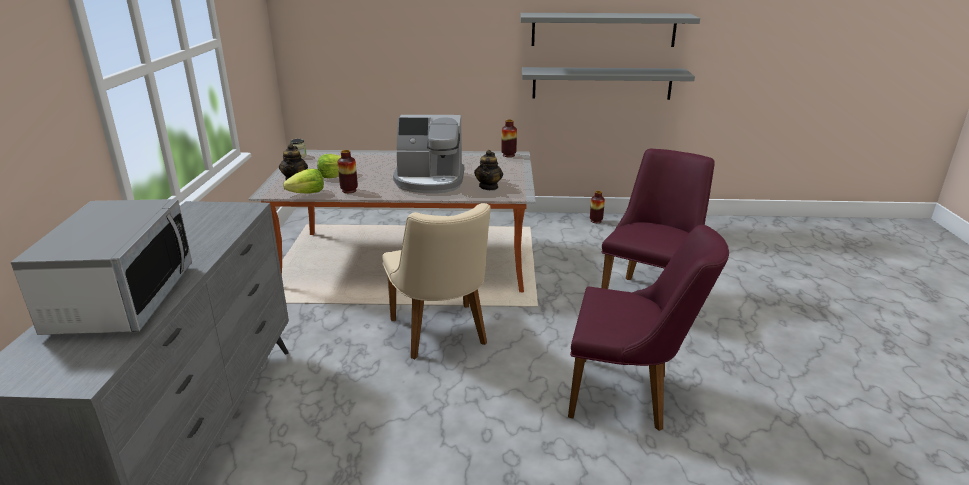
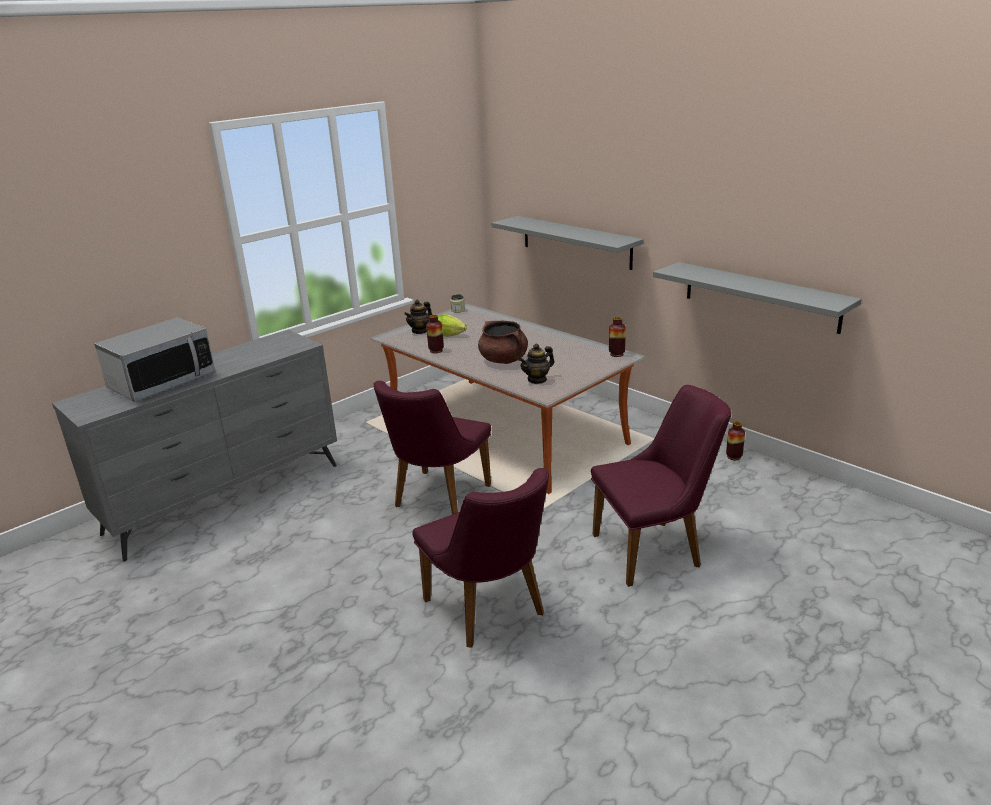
camera: 45 degrees right, 0 degrees up
(307, 193) = (408, 344): lettuce -> none
(430, 181) = (504, 360): coffee machine -> brown cooking pot
(442, 336) = (436, 499): beige chair -> purple chair
(603, 29) = (764, 234): grey shelf -> grey shelf (576, 242)

